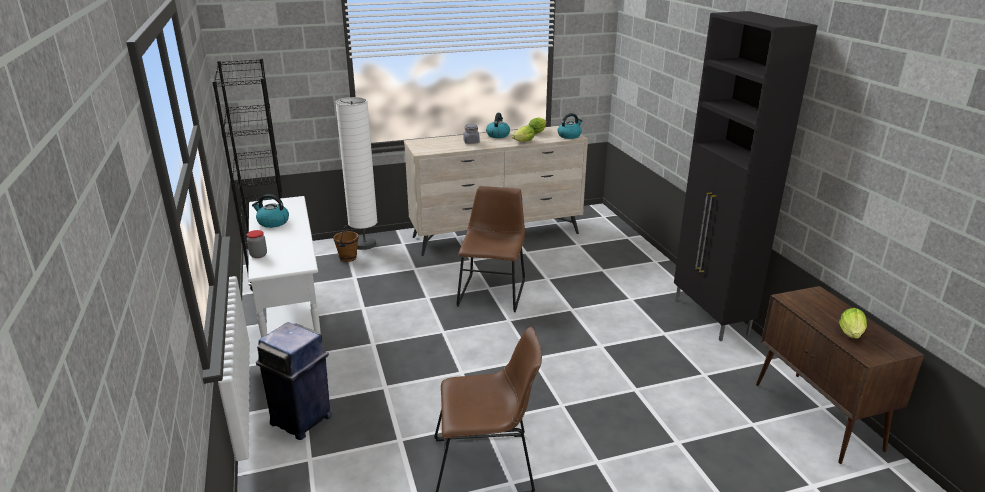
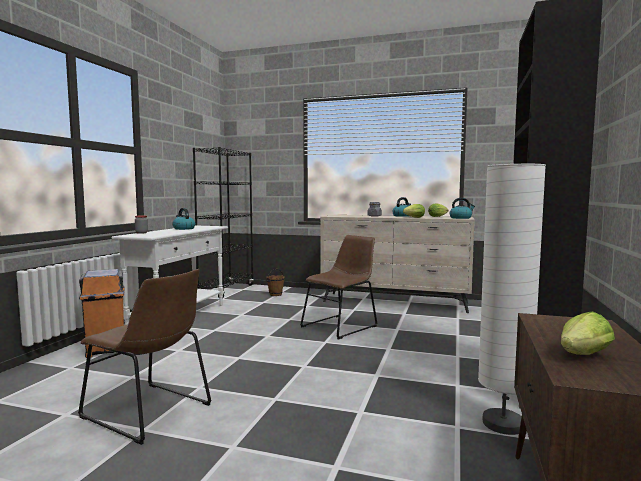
camera: 35 degrees right, 20 degrees down
(302, 420) = (106, 350): blue trash can -> orange trash can
(365, 244) = (296, 291): white floor lamp -> white floor lamp (503, 424)

